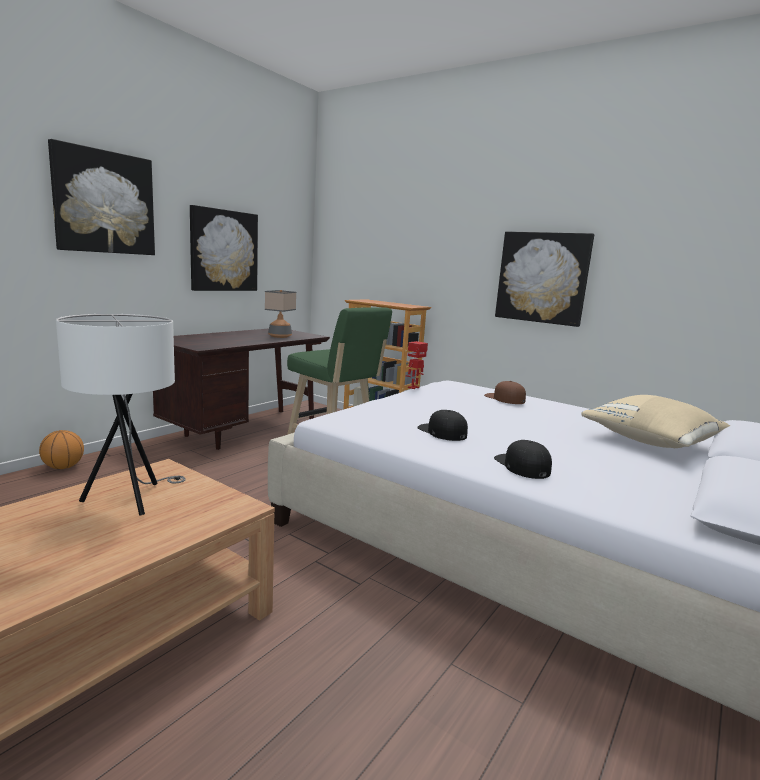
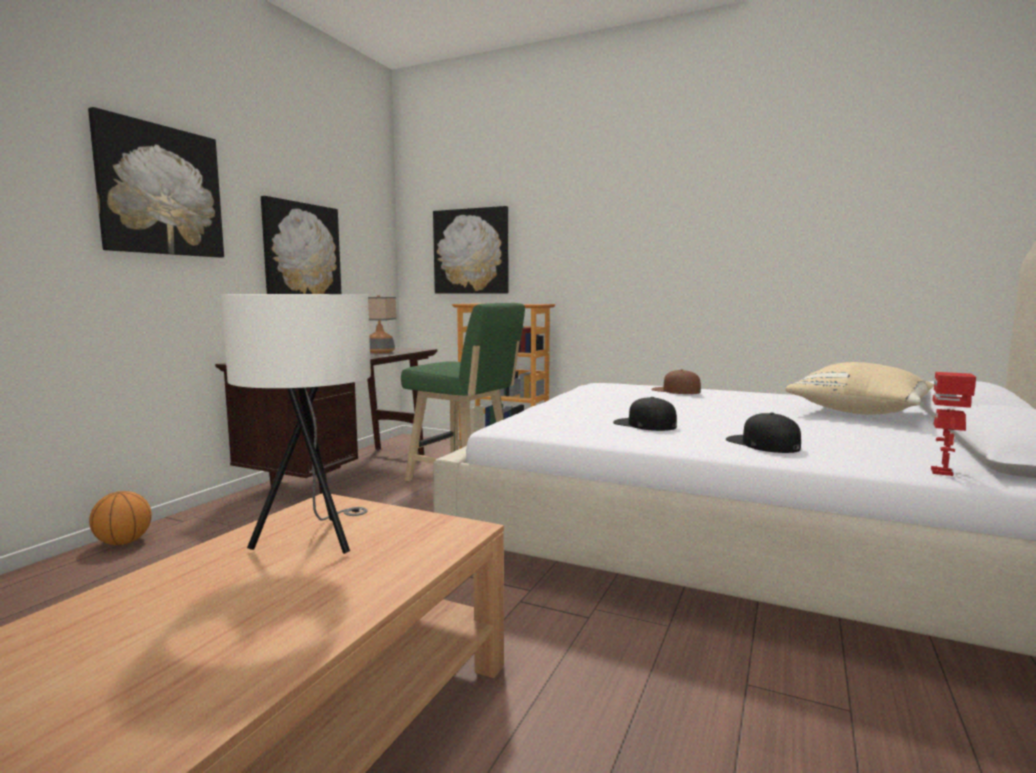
camera: 10 degrees left, 5 degrees down
(414, 388) = (567, 391): toy robot -> toy robot (943, 472)
(542, 278) = (684, 258): picture -> picture (471, 251)

